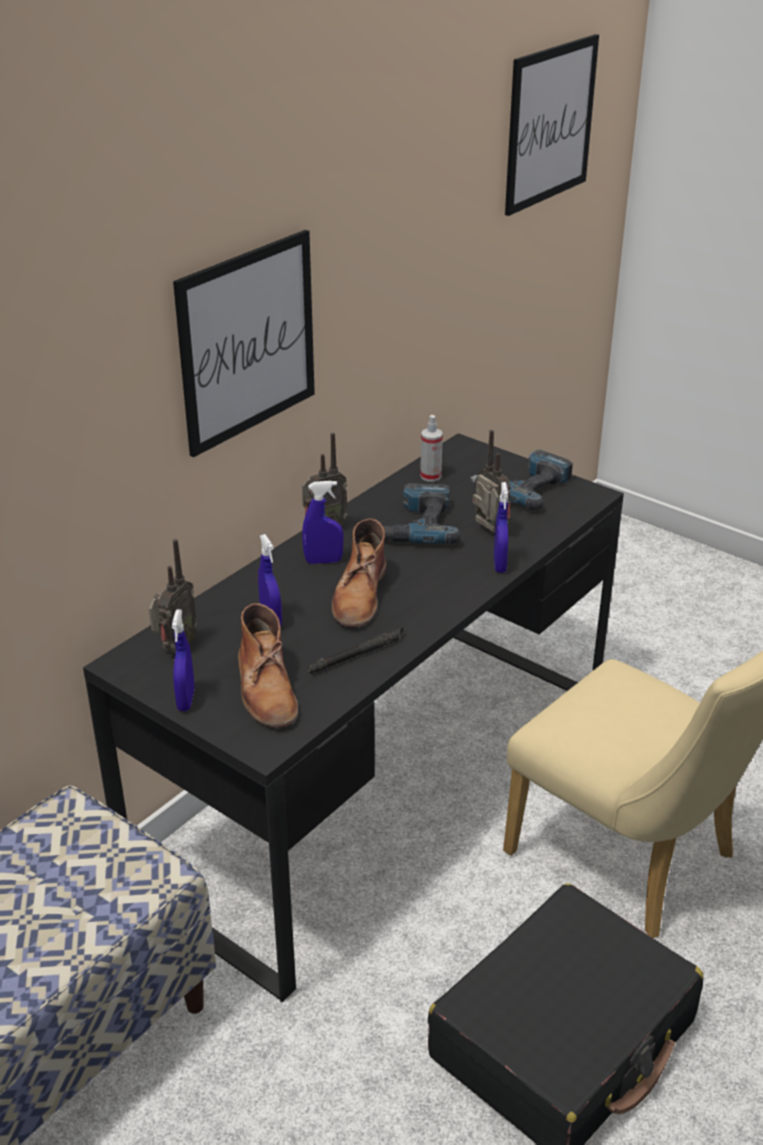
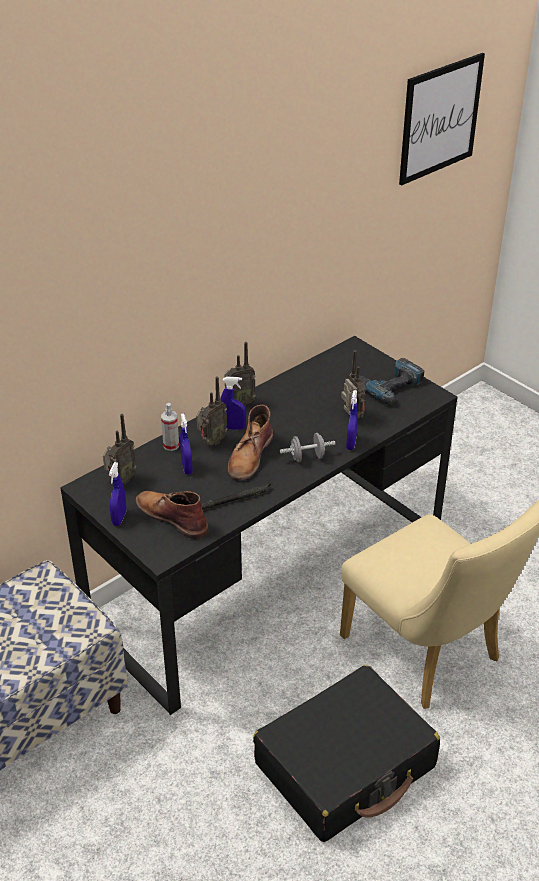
camera: 10 degrees right, 5 degrees up
(247, 341) = (186, 282): picture -> none
(266, 689) = (171, 516): brown boot -> brown boot turned 135 degrees clockwise
(298, 582) = (211, 442): none -> radio
(416, 525) = (303, 406): power drill -> none
(430, 476) = (324, 369): spray bottle -> spray bottle (171, 445)
(443, 588) = (307, 457): none -> grey dumbbell

